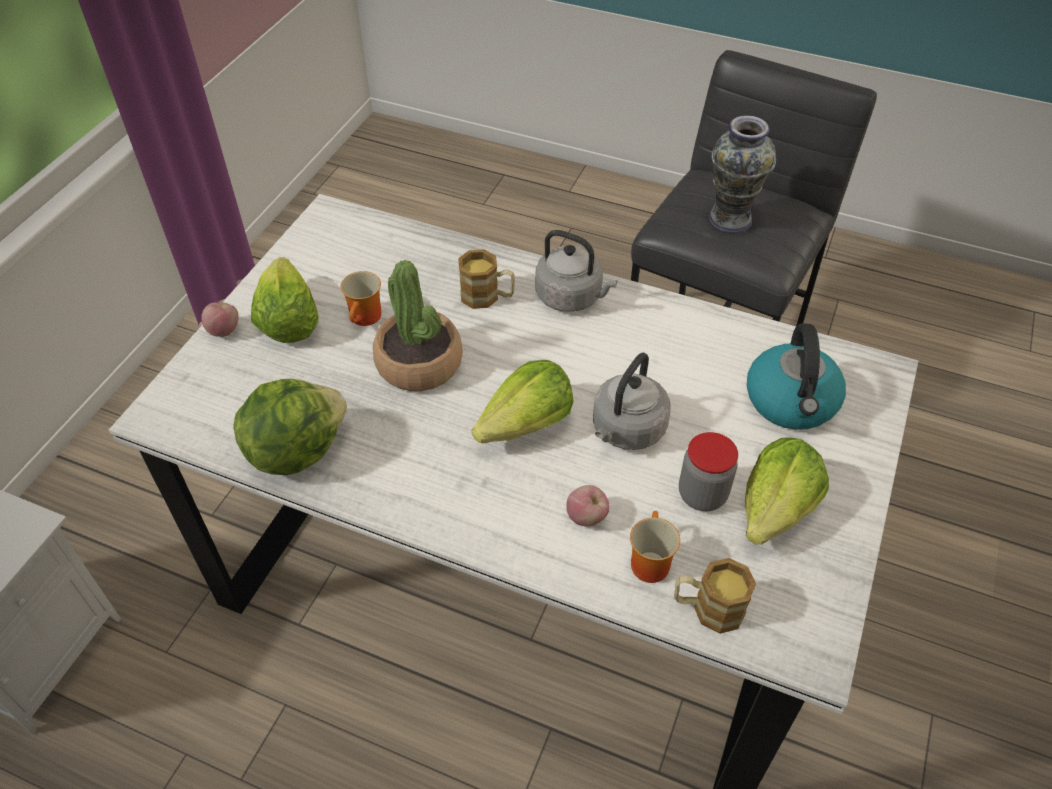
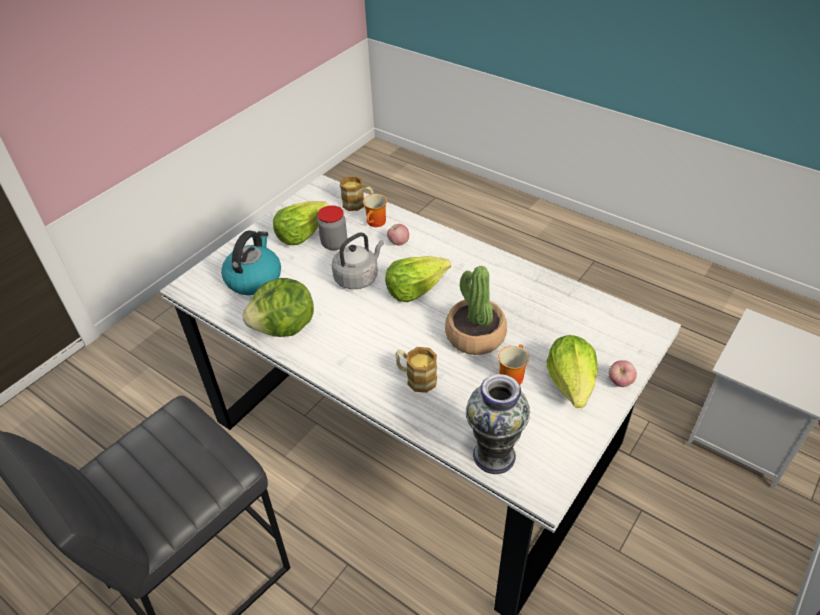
camera: 165 degrees left, 5 degrees down
(295, 449) = (556, 295): lettuce -> lettuce (285, 328)
(572, 297) = (353, 367): grey kettle -> none
(729, 219) = (174, 459): vase -> vase (494, 455)

